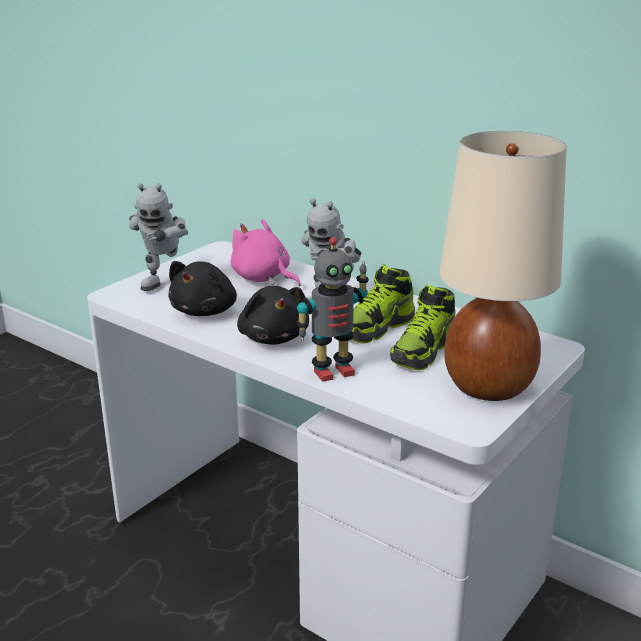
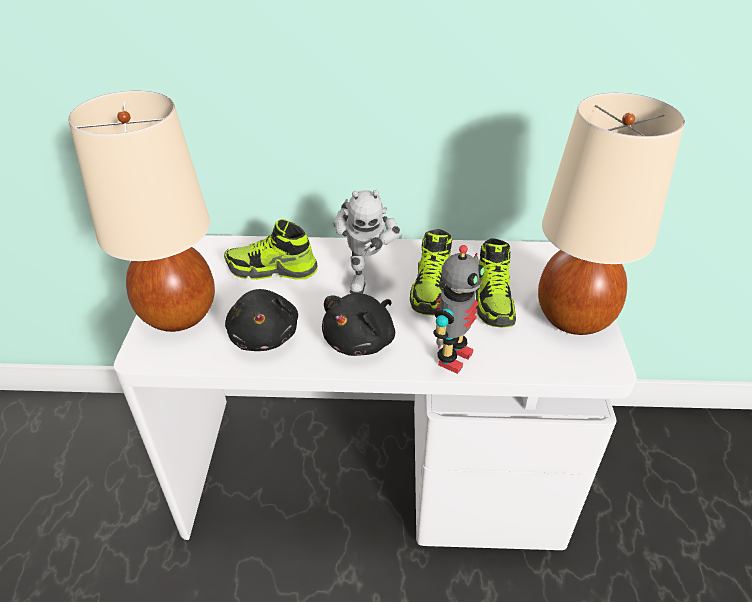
camera: 35 degrees left, 15 degrees up
(164, 281) = (179, 313): toy robot -> beige table lamp
(263, 278) = (272, 270): pink plush toy -> shoe
(273, 337) = (361, 340): black plush toy -> black plush toy turned 90 degrees clockwise

